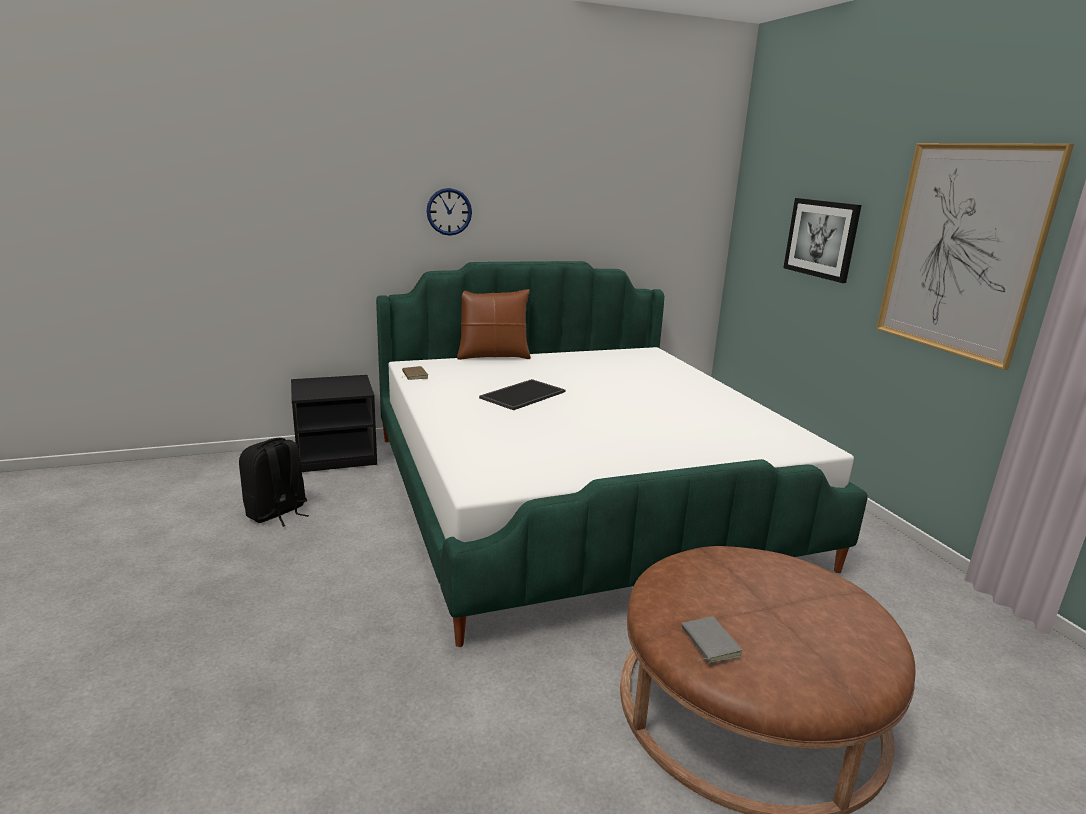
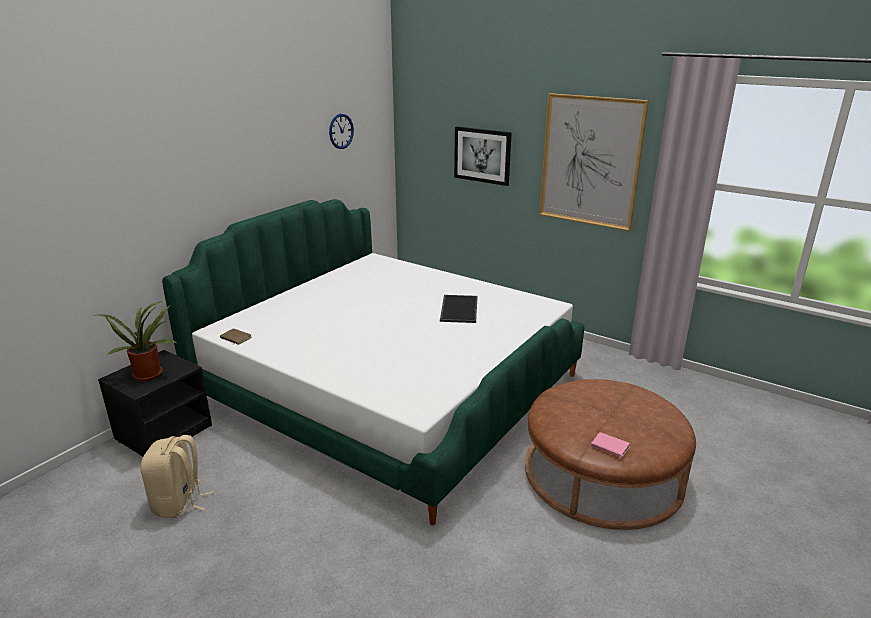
camera: 35 degrees left, 5 degrees up
(277, 513) = (179, 502): black backpack -> beige backpack
(330, 386) = (149, 373): none -> potted plant
(449, 211) = (205, 184): wall clock -> wall clock (341, 131)
(493, 356) = (270, 299): brown pillow -> none
(522, 394) = (341, 327): tray -> tray (458, 308)
(708, 642) = (609, 447): grey book -> pink book

